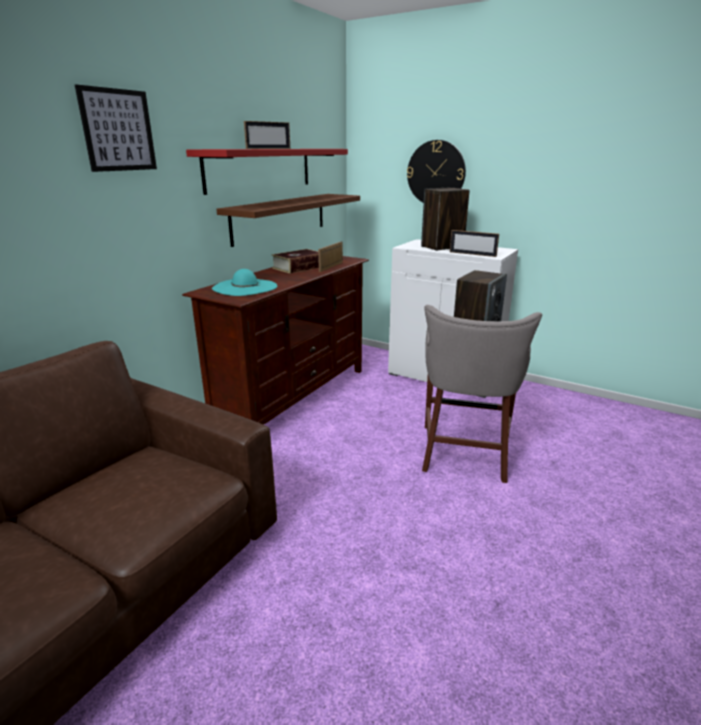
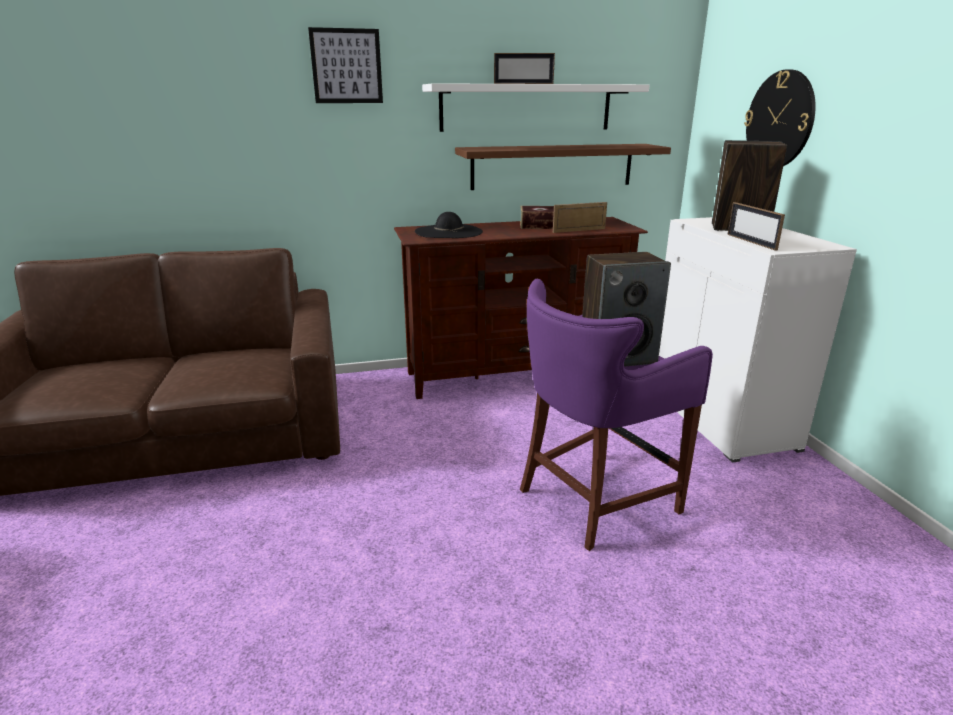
camera: 45 degrees right, 0 degrees up
(244, 287) = (448, 232): turquoise hat -> black hat
(260, 169) = (526, 108): red shelf -> white shelf
(464, 454) = (593, 500): grey stool -> purple stool

